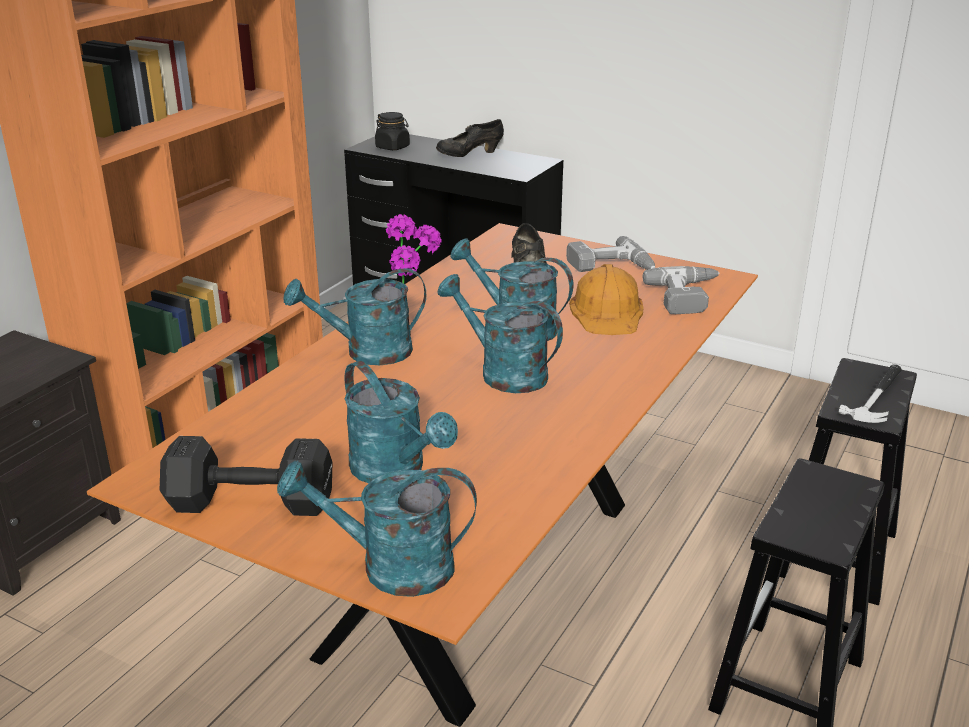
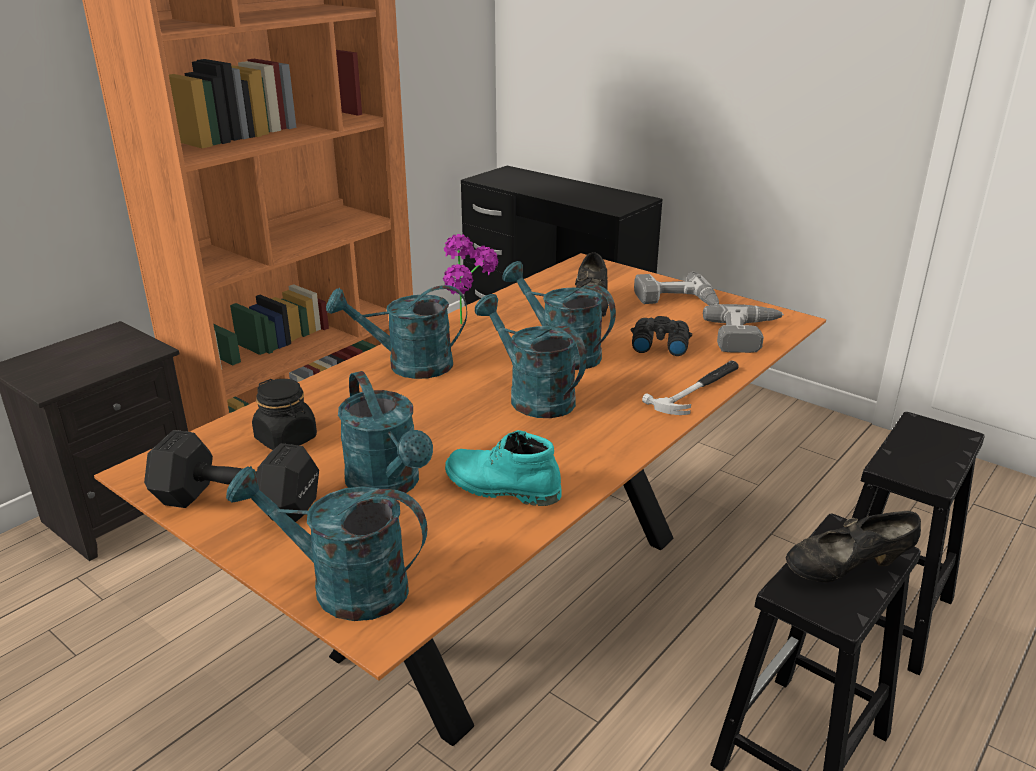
camera: 10 degrees right, 0 degrees up
(393, 147) = (505, 180): black jar -> black jar (286, 439)
(469, 155) = (574, 190): black shoe -> black shoe (846, 570)
(505, 462) = (501, 488): none -> turquoise boot
(607, 312) = (658, 344): orange hard hat -> black binoculars
(878, 396) = (935, 455): hammer -> hammer (698, 390)

